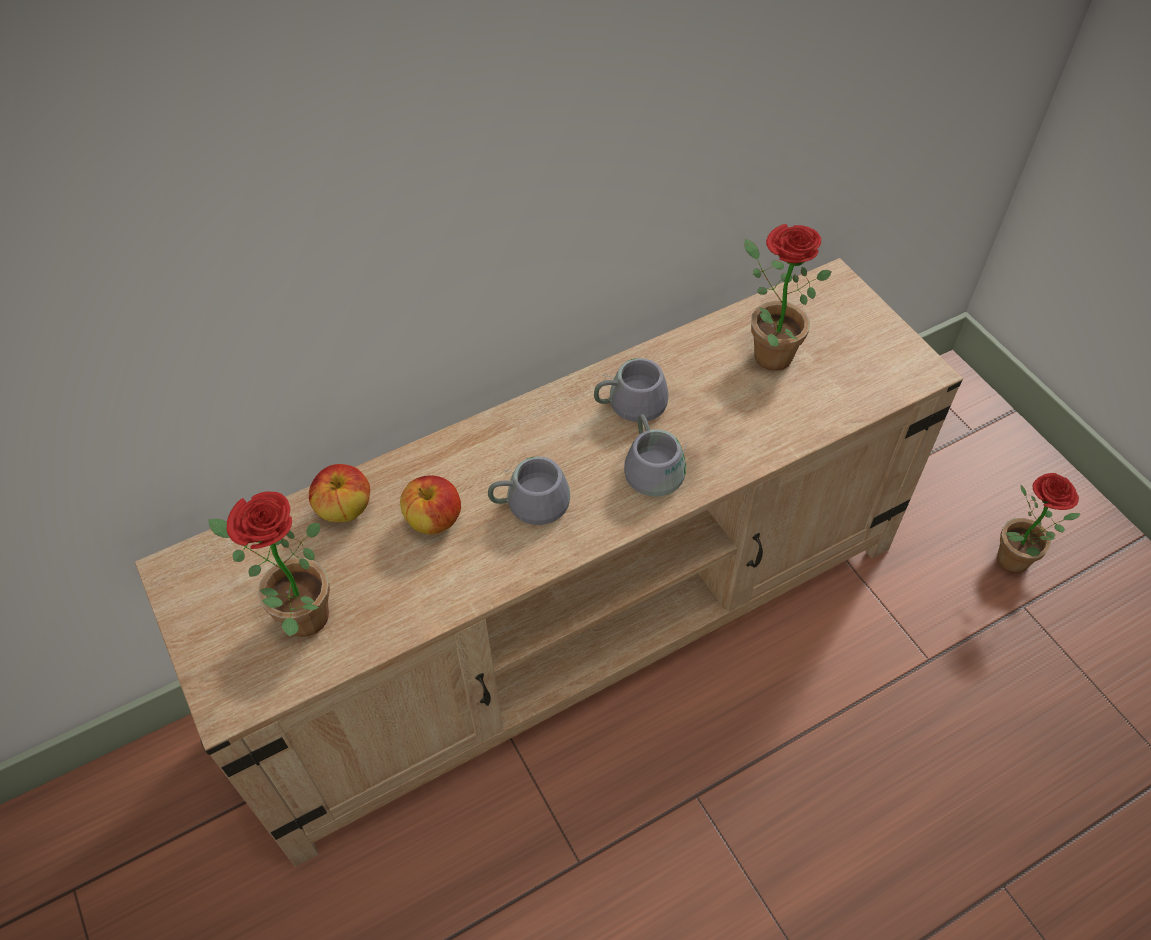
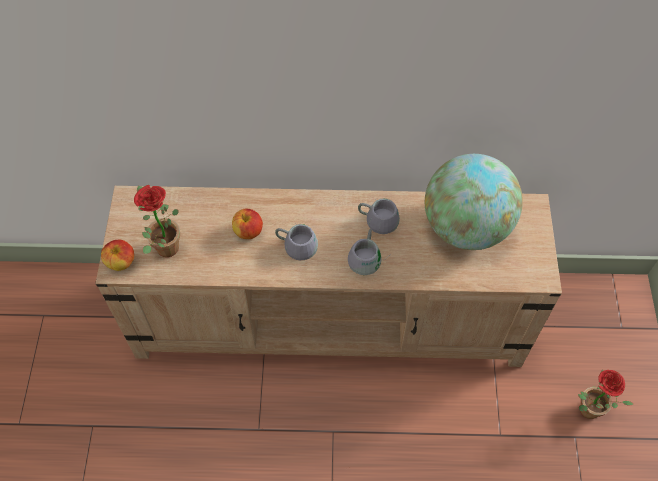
camera: 30 degrees right, 5 degrees up
(345, 509) = (213, 206): apple -> apple (121, 262)
(765, 352) = (466, 227): potted plant -> globe

